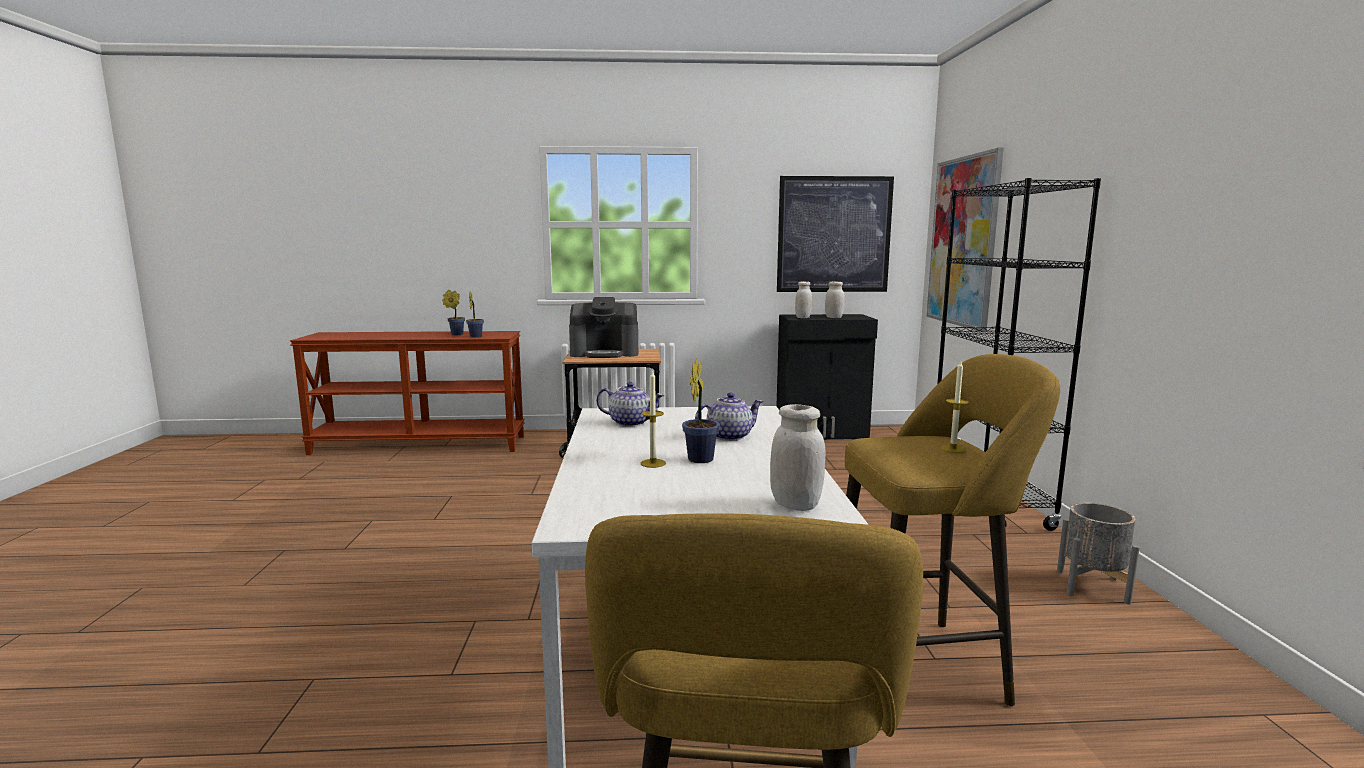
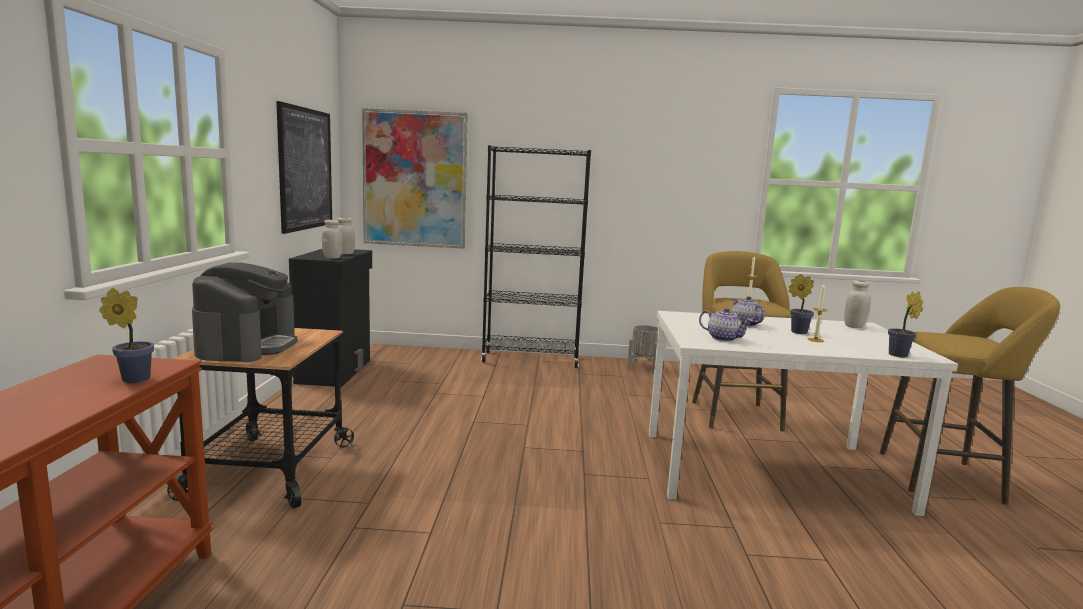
camera: 85 degrees left, 0 degrees up
(455, 334) = (62, 394): potted plant -> potted plant (899, 356)
(631, 422) = (723, 338): teapot -> teapot turned 105 degrees clockwise

